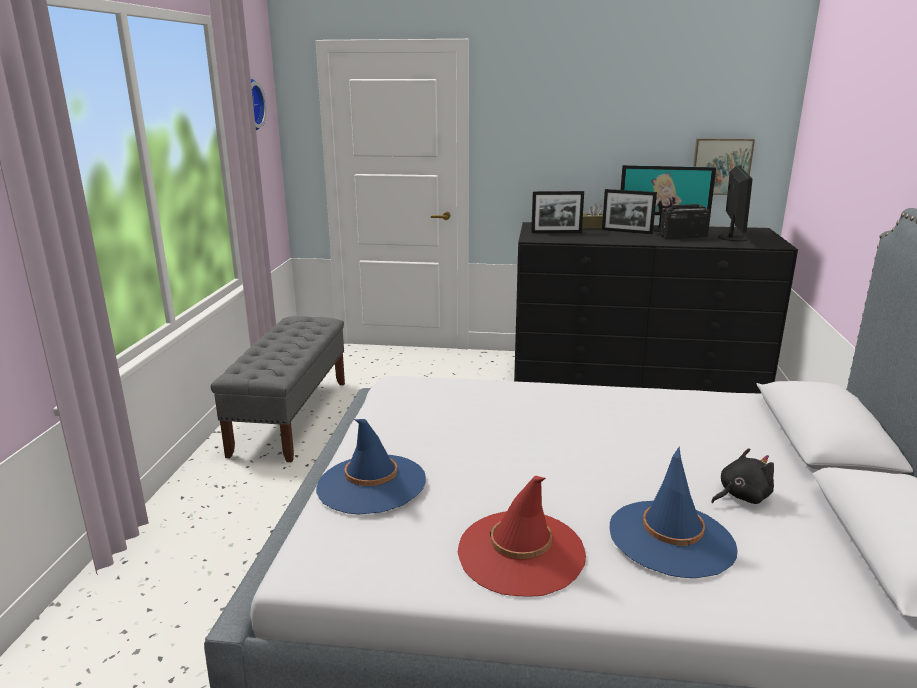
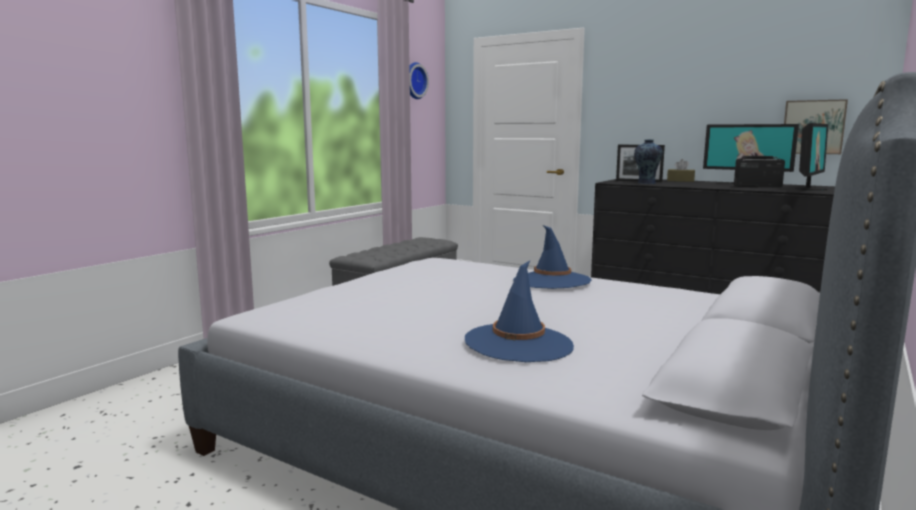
camera: 25 degrees right, 10 degrees down
(371, 484) = (342, 292): blue hat -> blue hat (551, 281)
(521, 553) = (393, 331): red hat -> none
(571, 238) = (646, 183): none -> vase
(627, 231) = (706, 183): picture frame -> none
(741, 496) = (619, 336): black plush toy -> none

